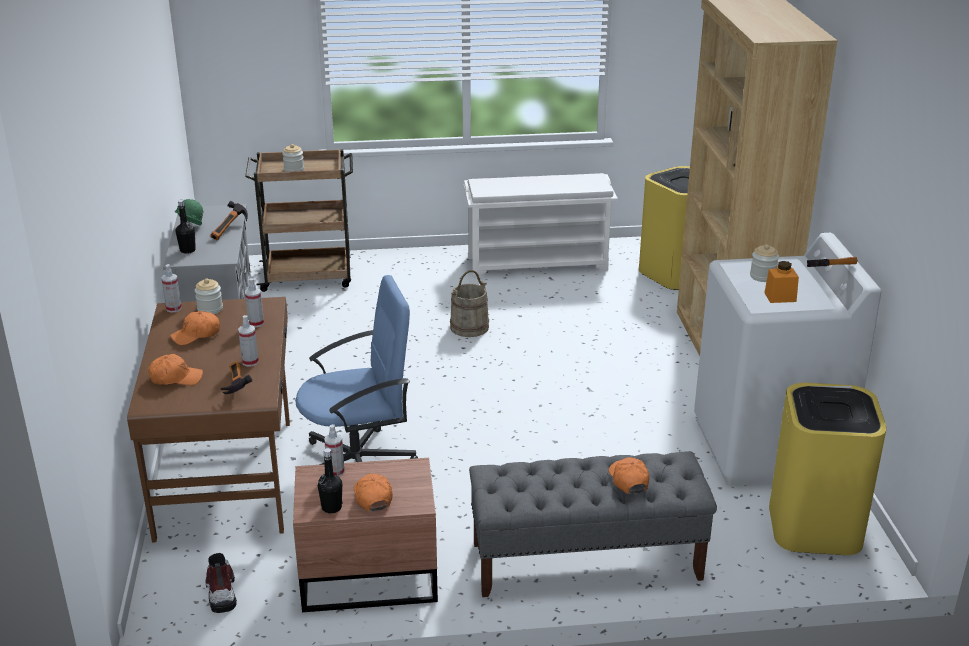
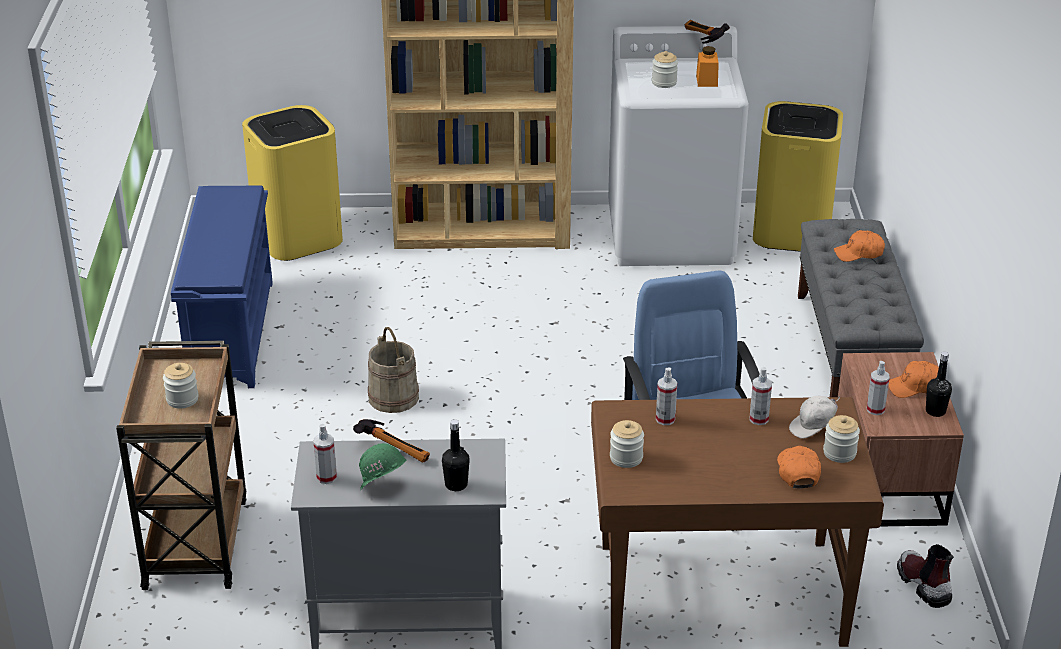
camera: 85 degrees left, 5 degrees up
(173, 308) = (622, 489): spray bottle -> spray bottle (326, 477)
(196, 335) = (693, 464): orange cap -> none
(196, 398) = (839, 453): none -> jar
(221, 590) = (922, 584): boot -> boot turned 75 degrees clockwise
(234, 386) = (813, 428): hammer -> white cap
(538, 263) = (231, 332): white shoe rack -> blue shoe rack

